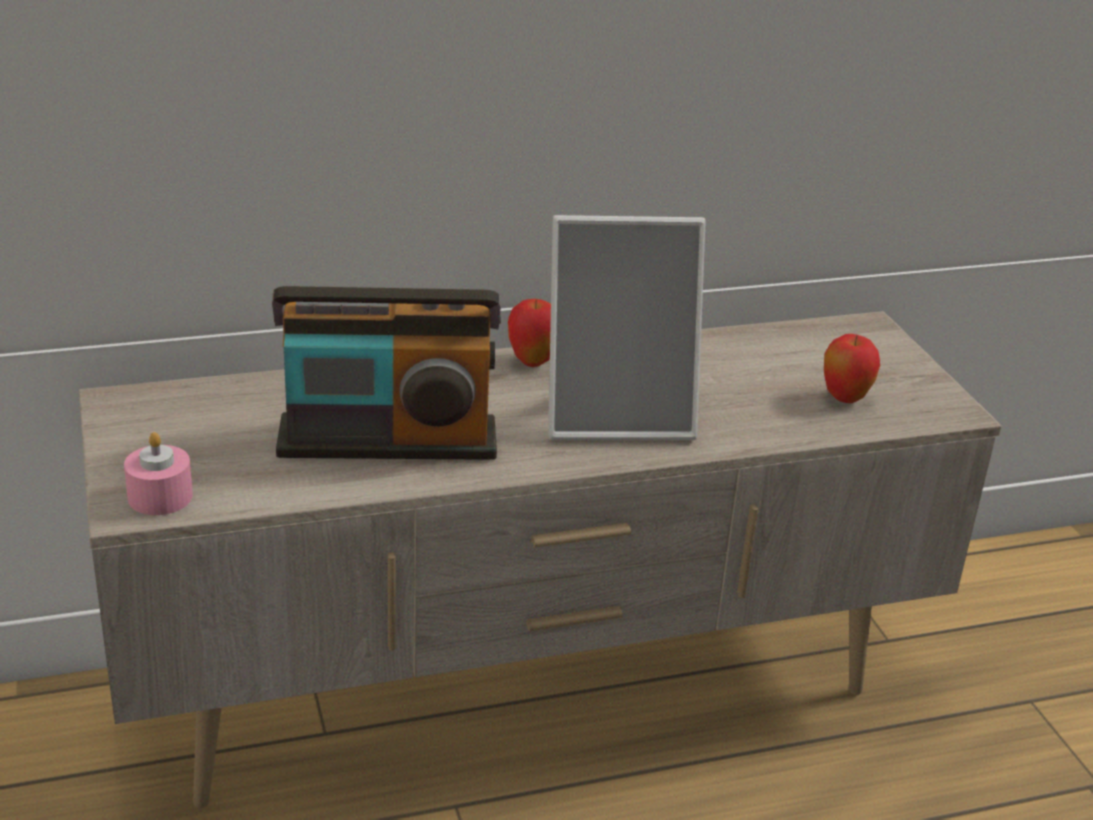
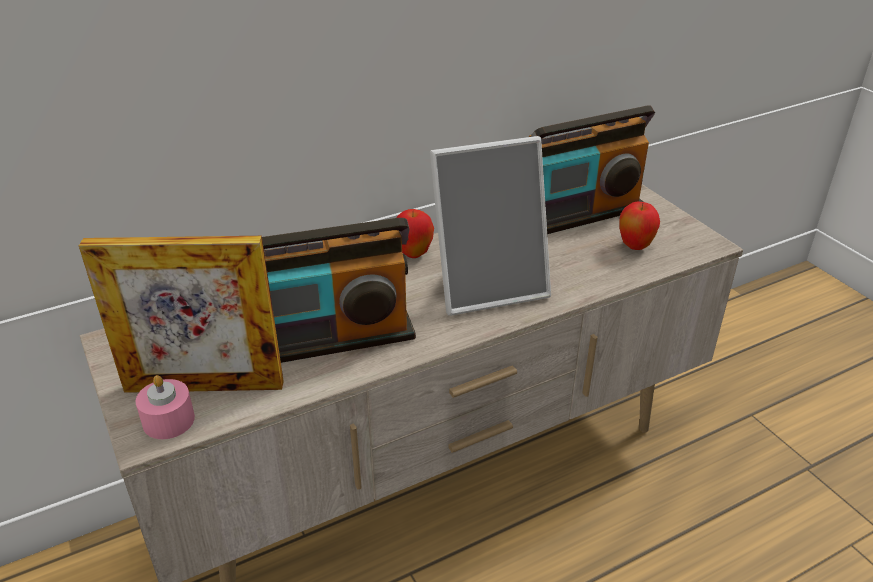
camera: 10 degrees left, 5 degrees up
(213, 468) = (204, 386): none -> picture frame
(784, 347) = (579, 214): none -> radio

